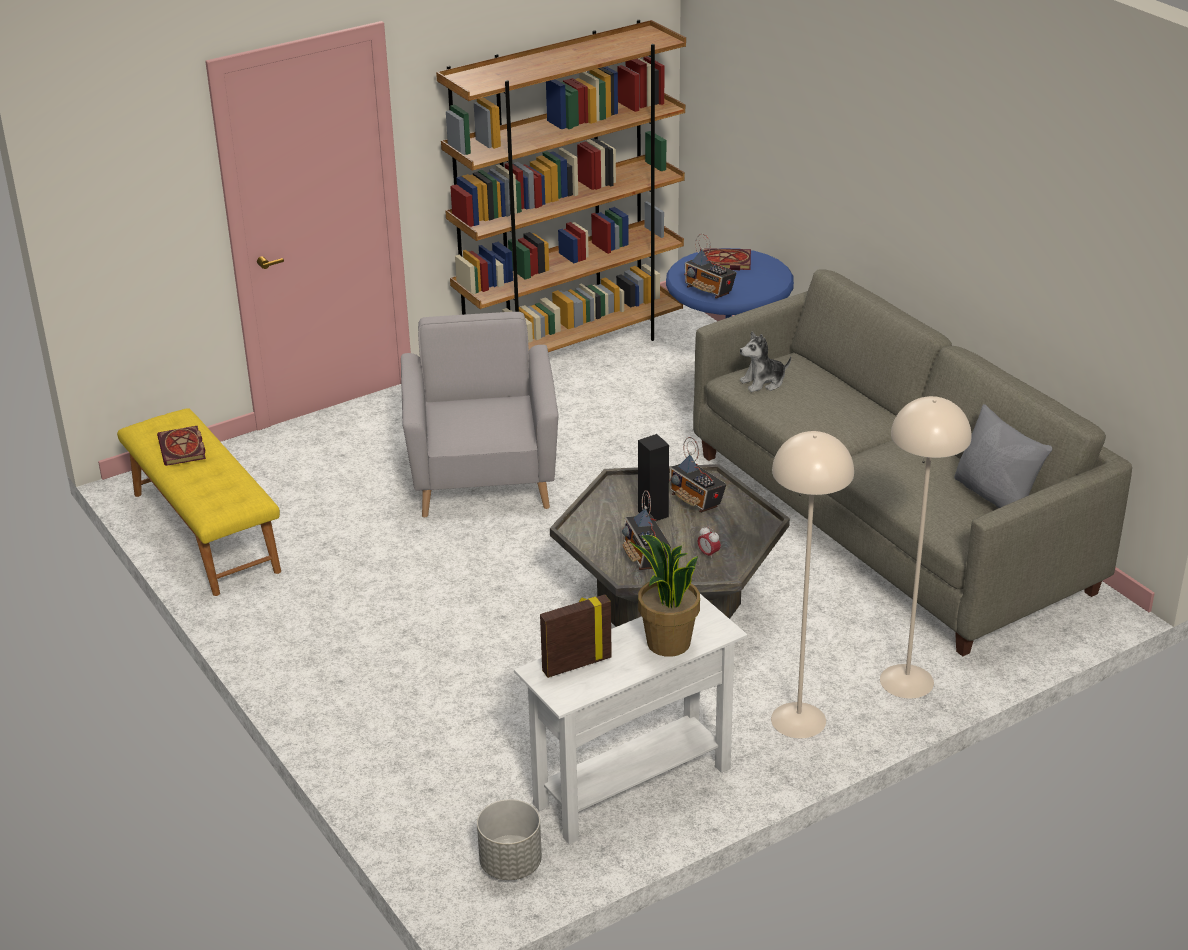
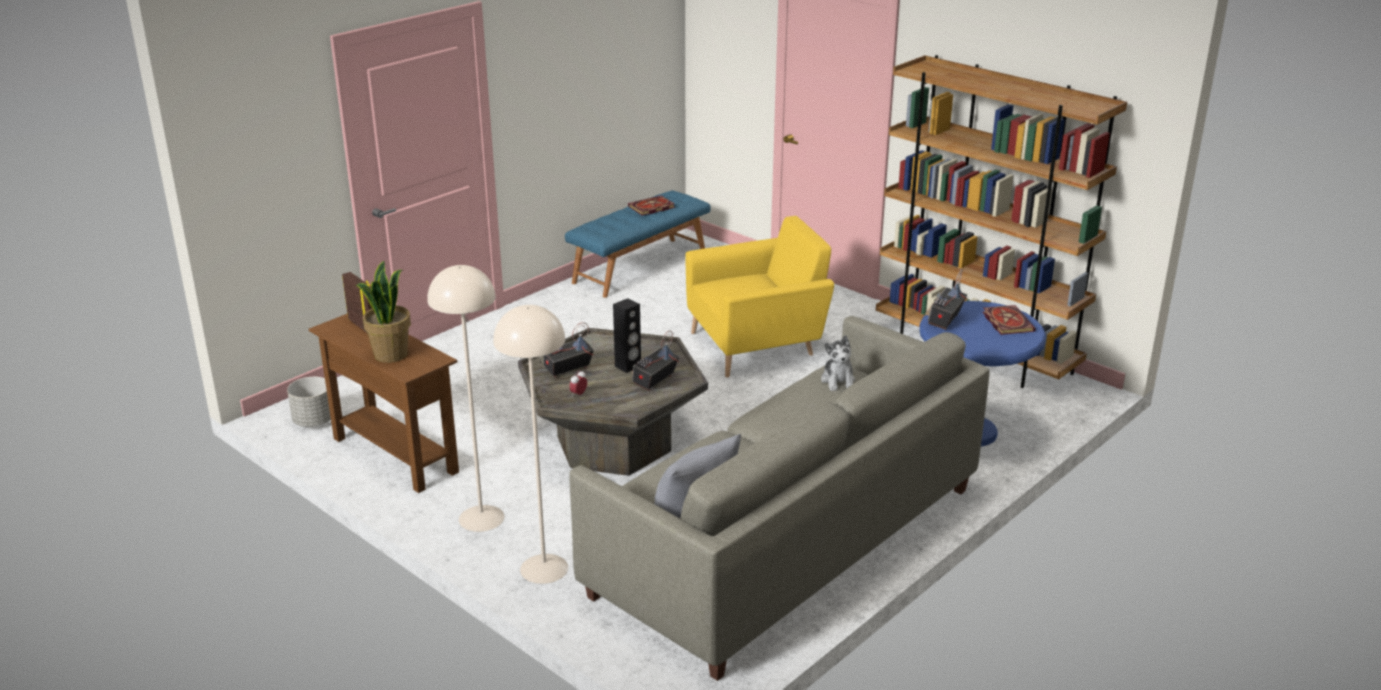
camera: 75 degrees right, 5 degrees down
(204, 532) = (639, 267): yellow bench -> blue bench
(482, 475) = (757, 345): grey armchair -> yellow armchair
(632, 786) = (395, 455): white console table -> brown console table
(763, 382) = (838, 381): plush toy -> plush toy turned 150 degrees counterclockwise

